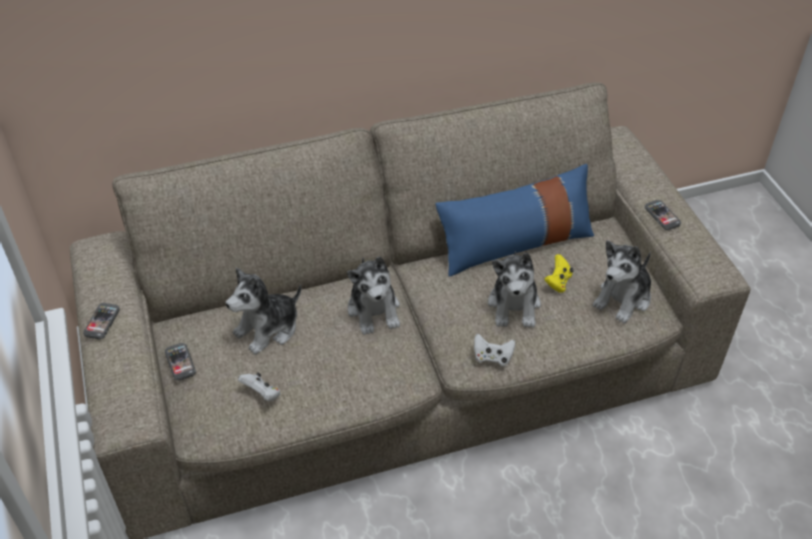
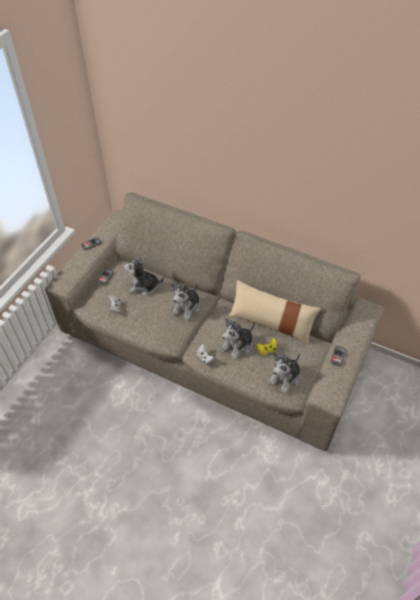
camera: 45 degrees right, 5 degrees up
(515, 244) = (271, 322): blue pillow -> beige pillow
(623, 298) = (285, 377): plush toy -> plush toy turned 45 degrees counterclockwise

